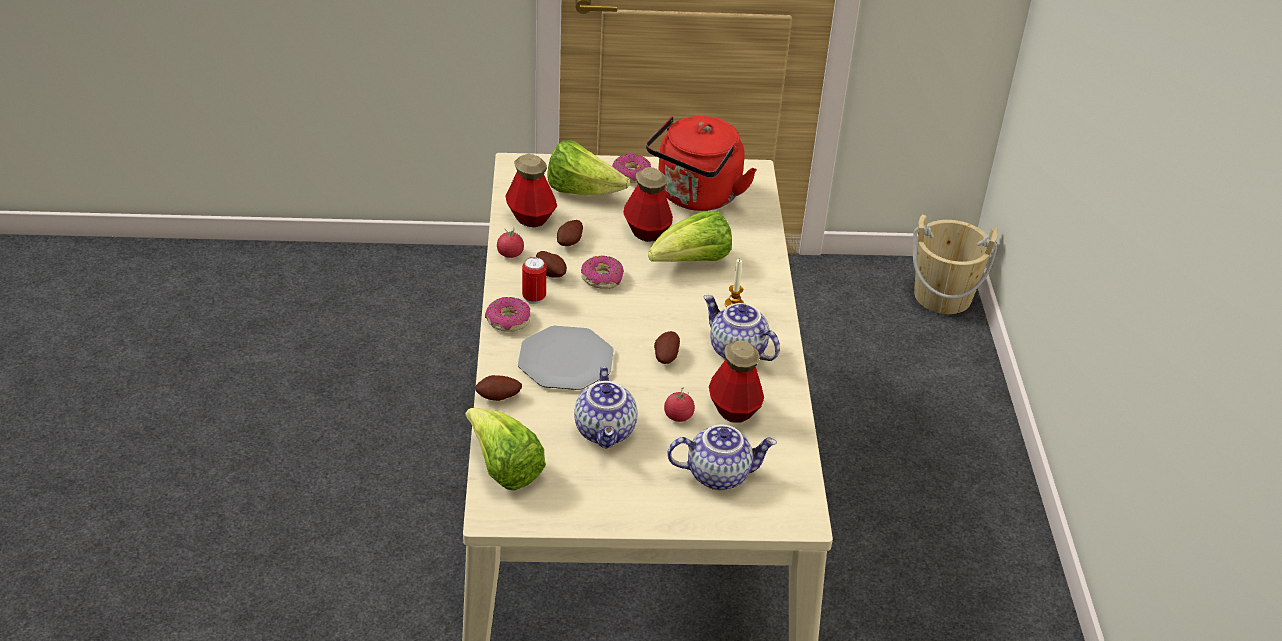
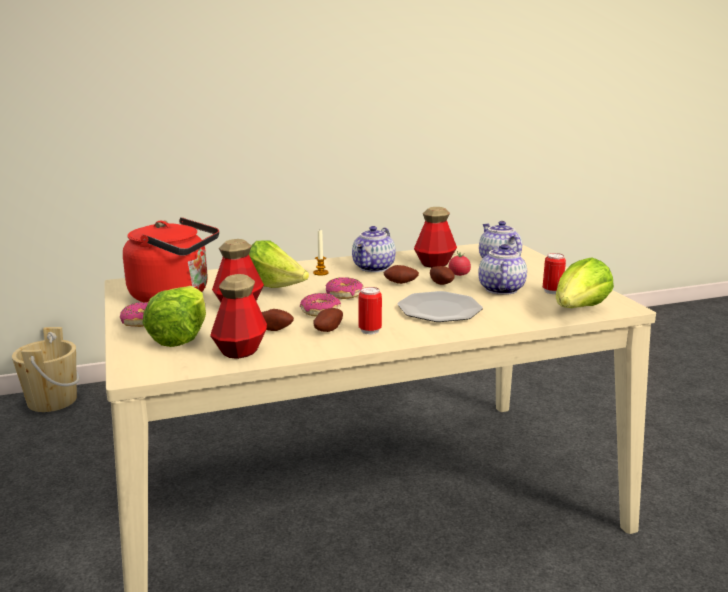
camera: 105 degrees left, 20 degrees down
(498, 398) = (510, 323): potato -> potato (442, 283)
(508, 321) = (411, 335): donut -> donut (344, 295)
(510, 254) = (309, 350): tomato -> none
(577, 475) = (552, 291): none -> can
(606, 431) = (500, 289): teapot -> teapot turned 60 degrees counterclockwise

